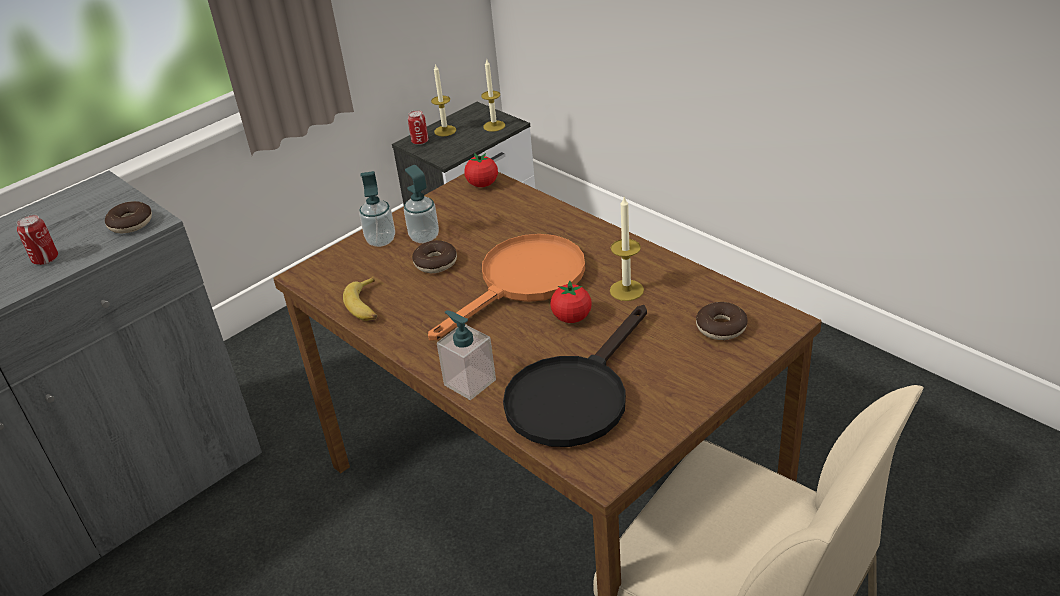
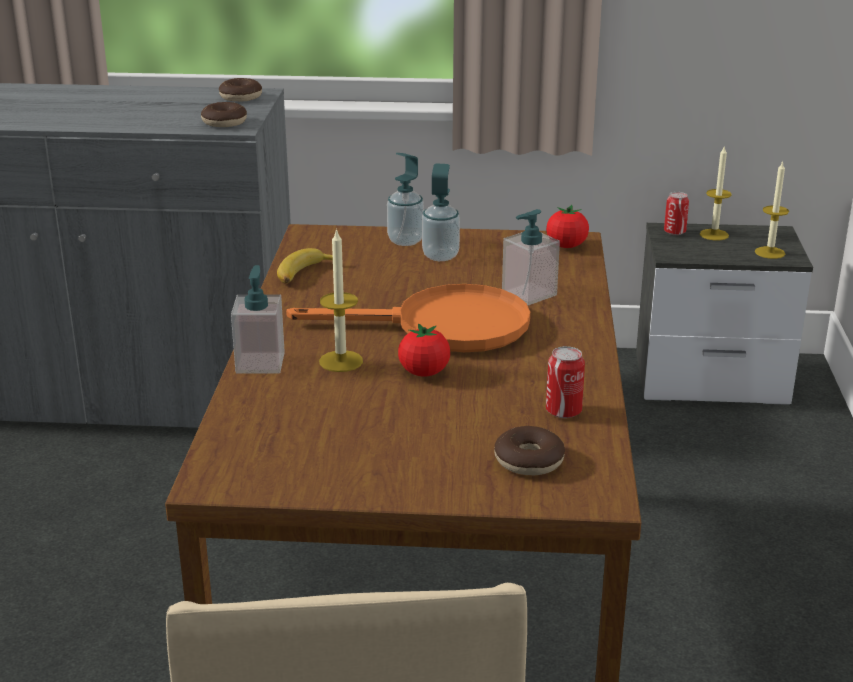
camera: 45 degrees right, 10 degrees down
(45, 259) = (142, 118): can -> can (563, 411)
(435, 263) = (410, 276): donut -> donut (241, 97)
(525, 229) = (529, 294): none -> soap dispenser
(574, 395) = (306, 421): black frying pan -> none
(626, 290) = (512, 383): candle -> candle (341, 361)

